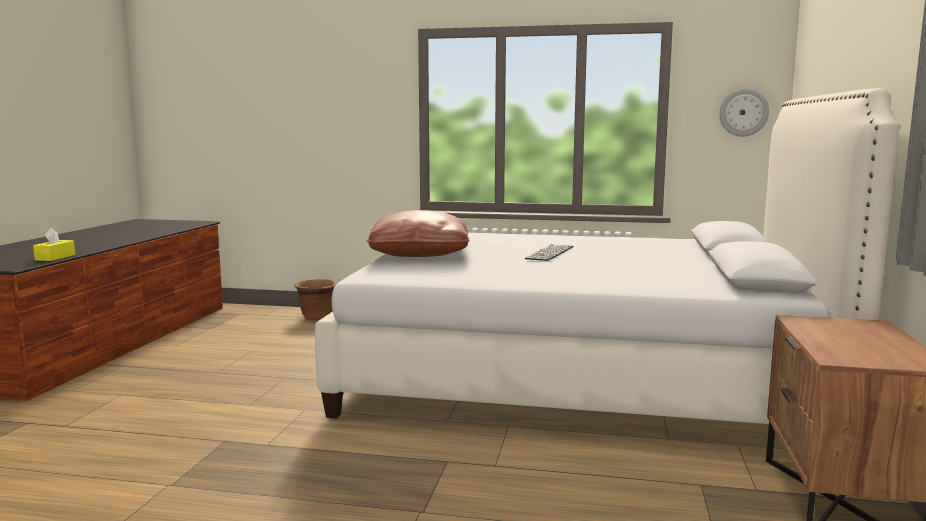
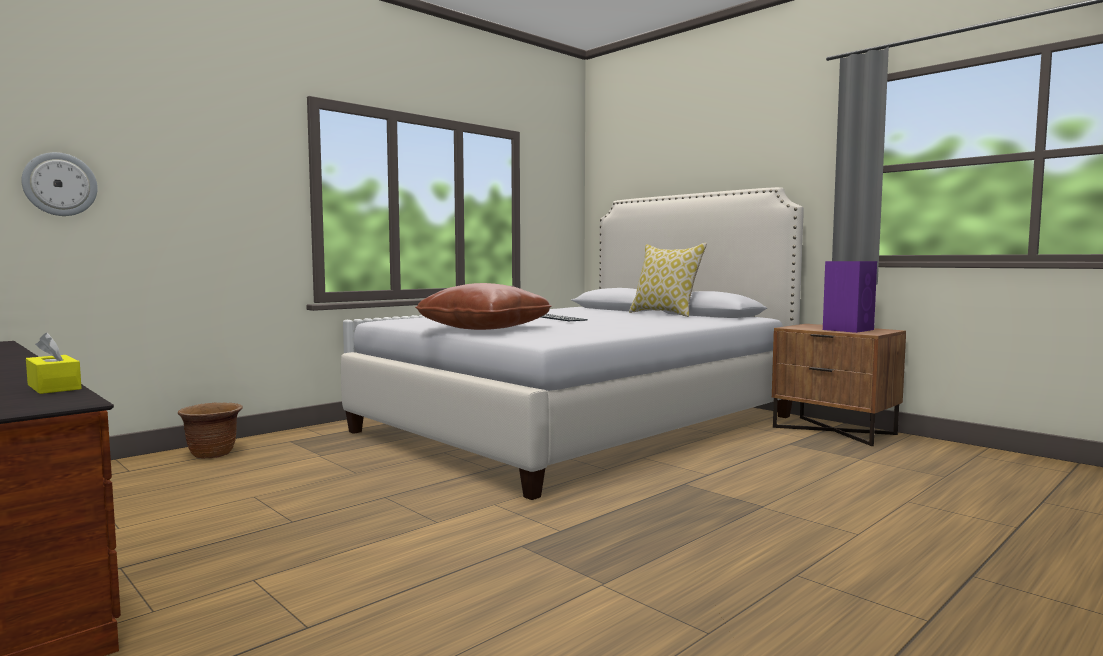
camera: 55 degrees left, 5 degrees down
(709, 267) = (665, 314): none -> pillow
(743, 112) = (562, 210): wall clock -> wall clock (60, 184)
(859, 345) = (848, 329): none -> purple speaker

